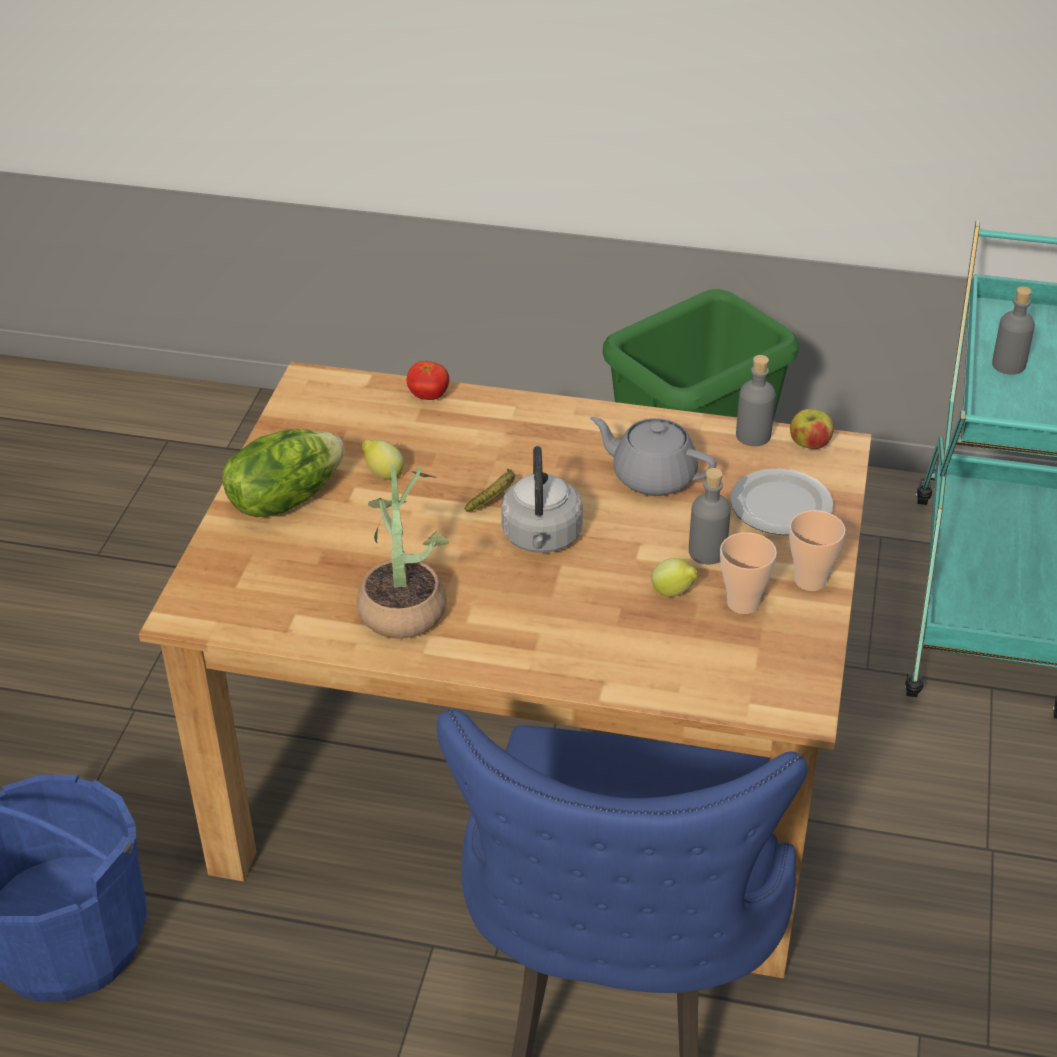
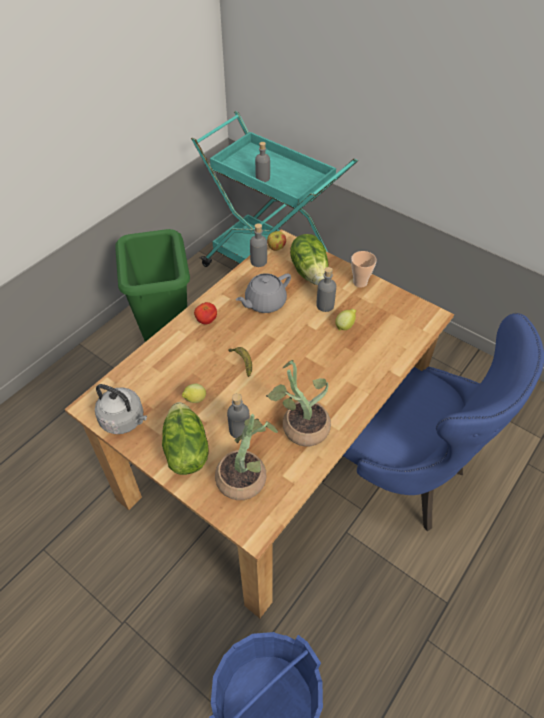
camera: 65 degrees left, 10 degrees up
(274, 575) = (246, 475): none -> potted plant
(354, 540) = (239, 430): none -> grey bottle
(429, 396) = (144, 359): tomato -> tomato (206, 320)
(542, 539) = (283, 356): grey kettle -> grey kettle (124, 420)
(743, 603) = (363, 307): cup -> none
(782, 506) = (310, 271): plate -> lettuce

